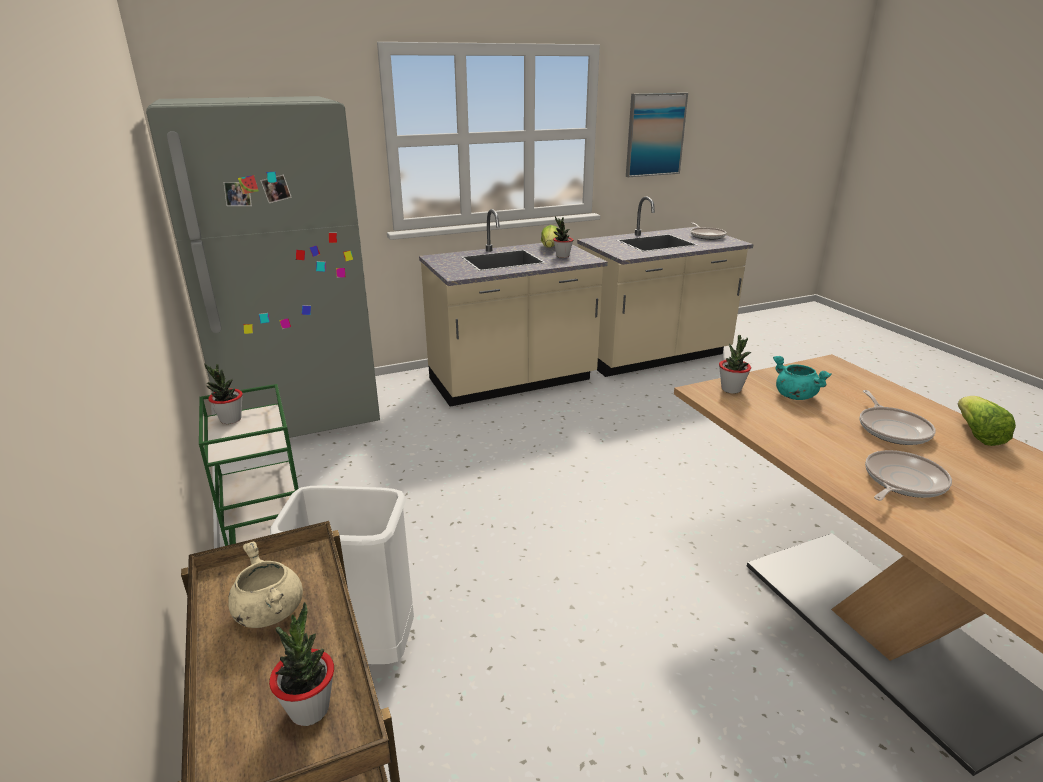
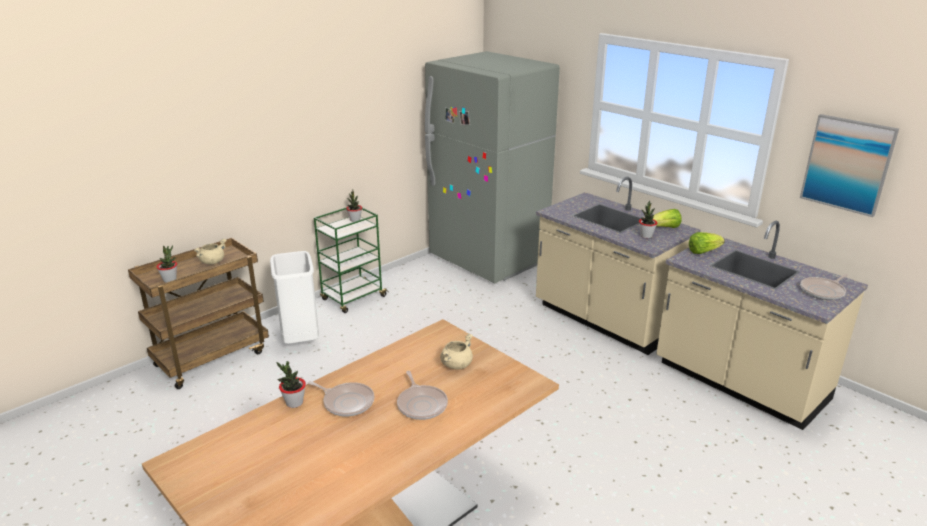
camera: 70 degrees right, 0 degrees up
(731, 389) = (451, 339): potted plant -> potted plant (294, 403)
(794, 395) = (456, 364): turquoise cooking pot -> beige cooking pot
(892, 429) = (421, 404): frying pan -> frying pan turned 90 degrees counterclockwise
(977, 434) = (432, 444): lettuce -> lettuce (703, 251)

